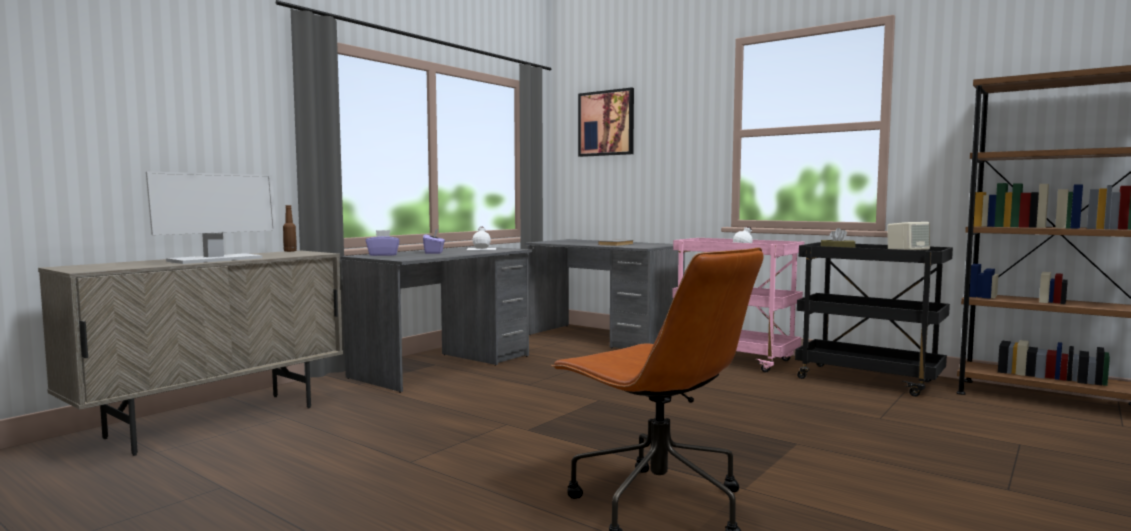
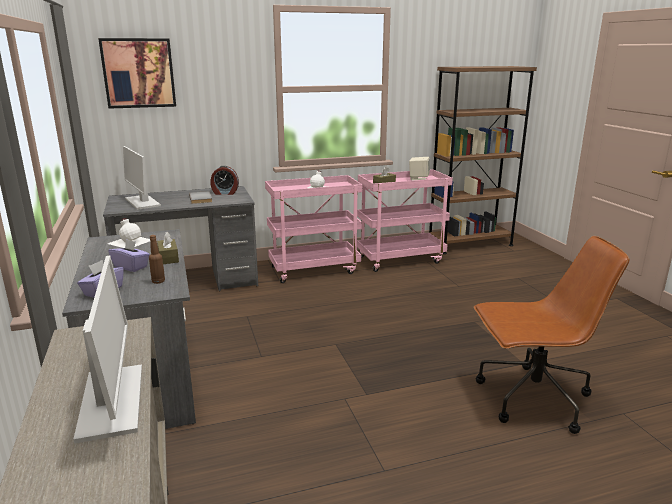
camera: 55 degrees left, 15 degrees up
(290, 251) = (64, 337): brown bottle -> brown bottle (158, 281)
(466, 253) = (168, 258): none -> brown tissue box
(571, 242) = (142, 202): none -> monitor
(650, 244) = (225, 193): none -> alarm clock
(869, 380) = (400, 259): black cart -> pink cart

